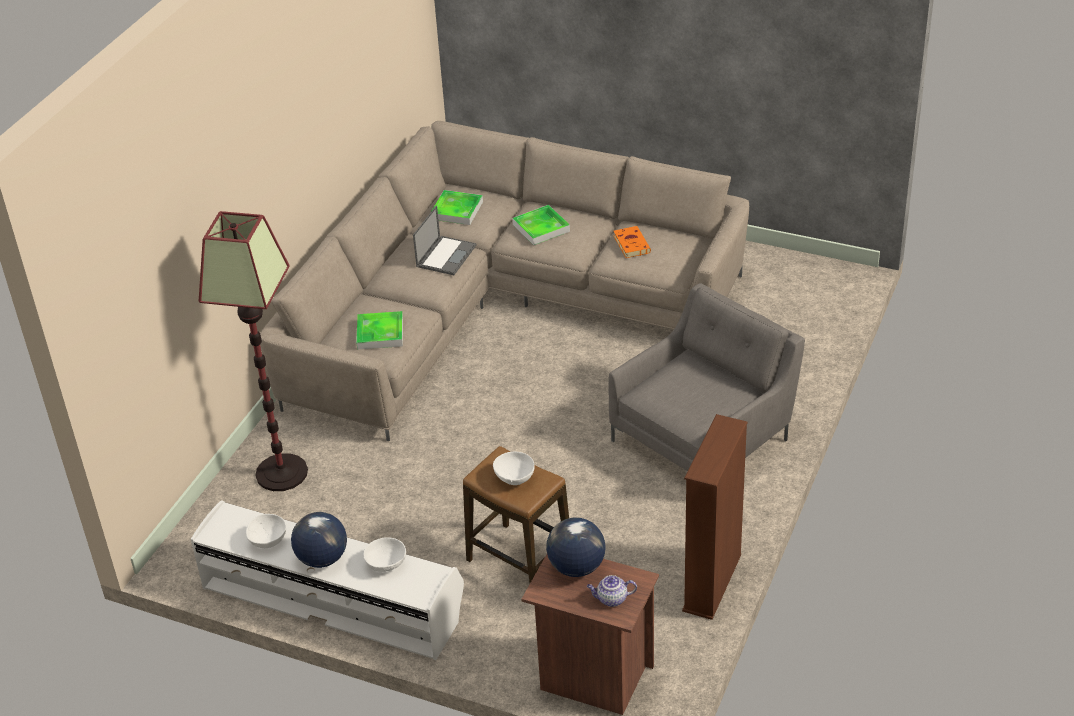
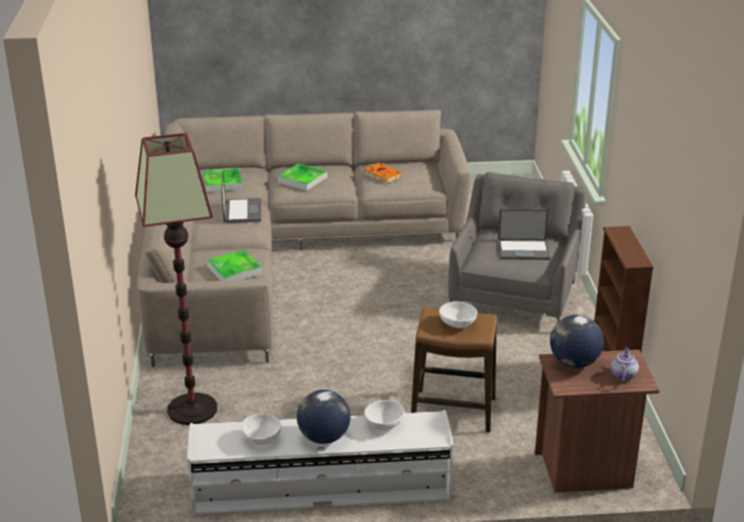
camera: 30 degrees left, 10 degrees down
(611, 599) = (623, 375): teapot -> teapot turned 135 degrees clockwise
(705, 393) = (524, 250): none -> laptop

